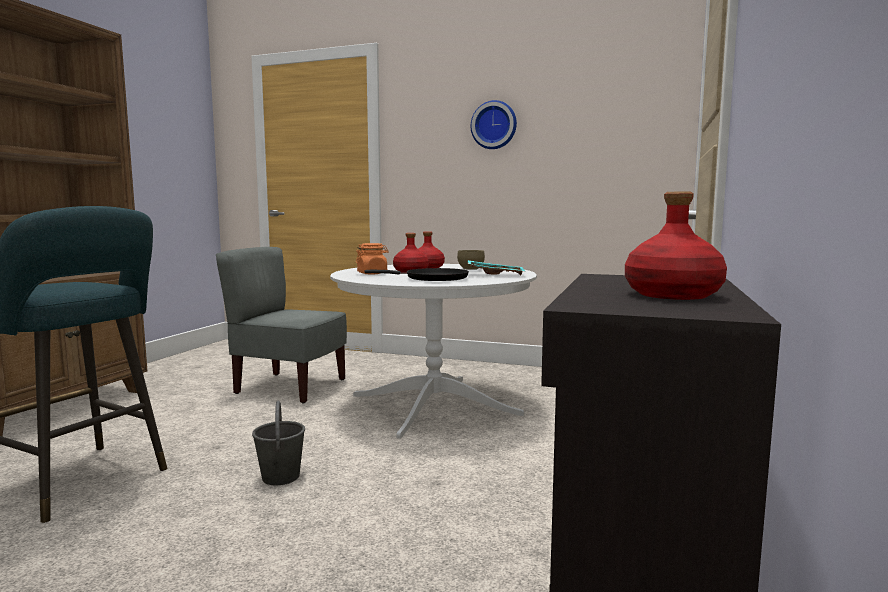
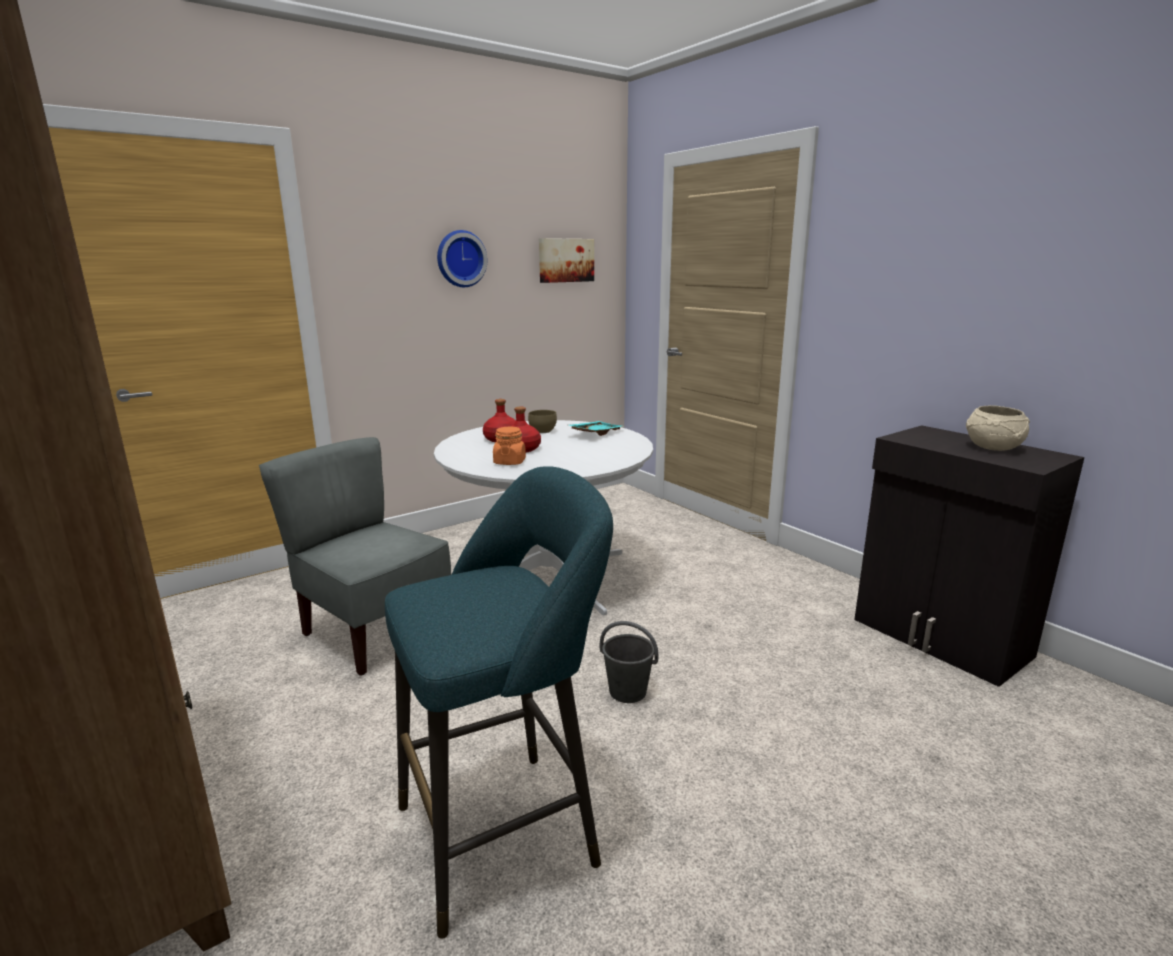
camera: 55 degrees left, 10 degrees up
(289, 387) = (375, 632): grey chair -> grey chair turned 75 degrees clockwise
(432, 278) = (590, 453): black frying pan -> none
(609, 122) = (565, 260): none -> picture
(673, 295) = (993, 447): red bottle -> beige bowl

